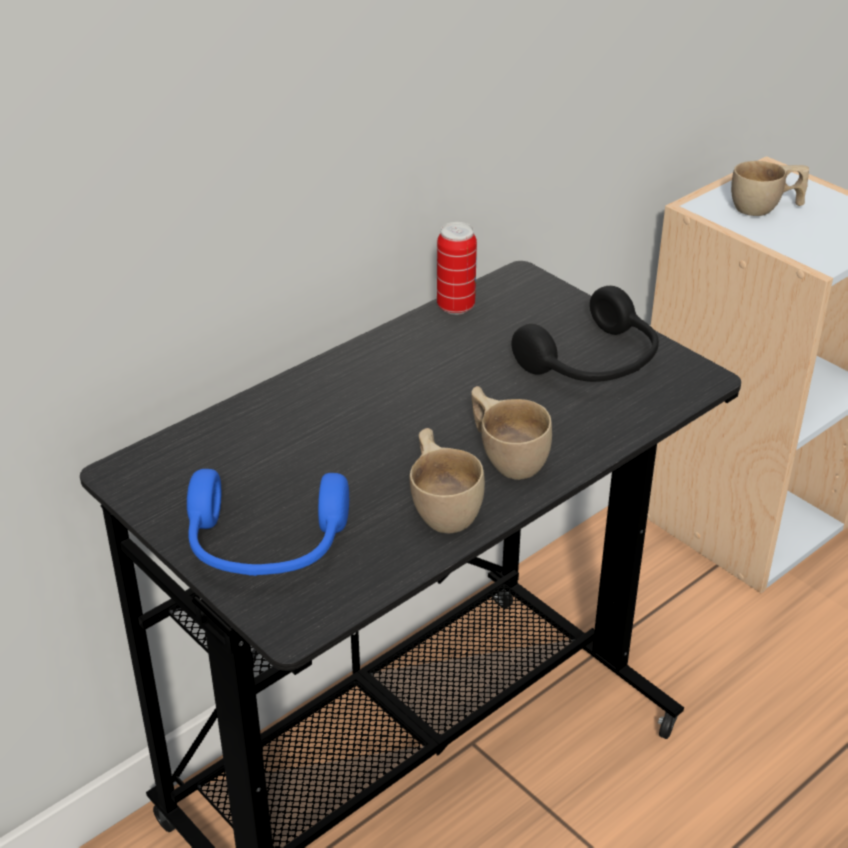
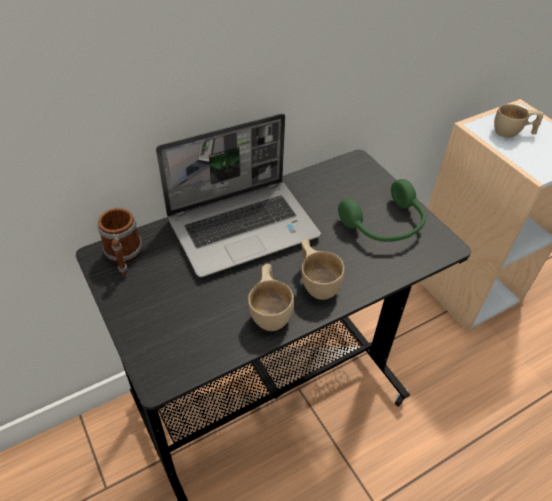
camera: 10 degrees right, 10 degrees up
(168, 469) = (124, 257): none -> mug
(265, 547) = (160, 320): blue headphones -> none
(359, 398) = (244, 227): none -> laptop
(455, 306) = (315, 174): can -> none
(593, 363) = (385, 225): black headphones -> green headphones

